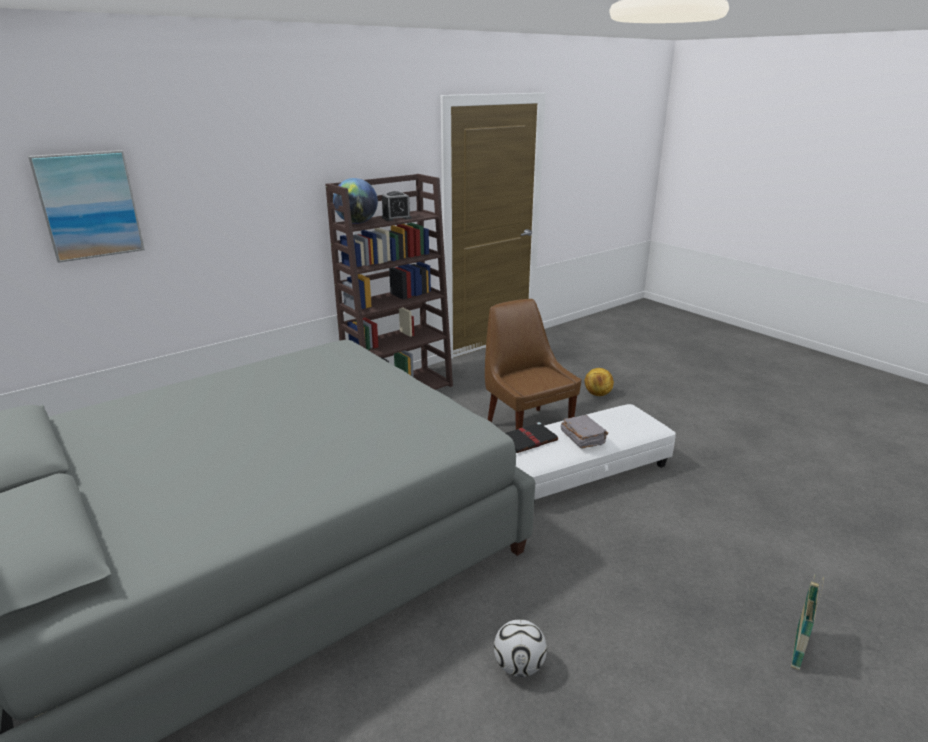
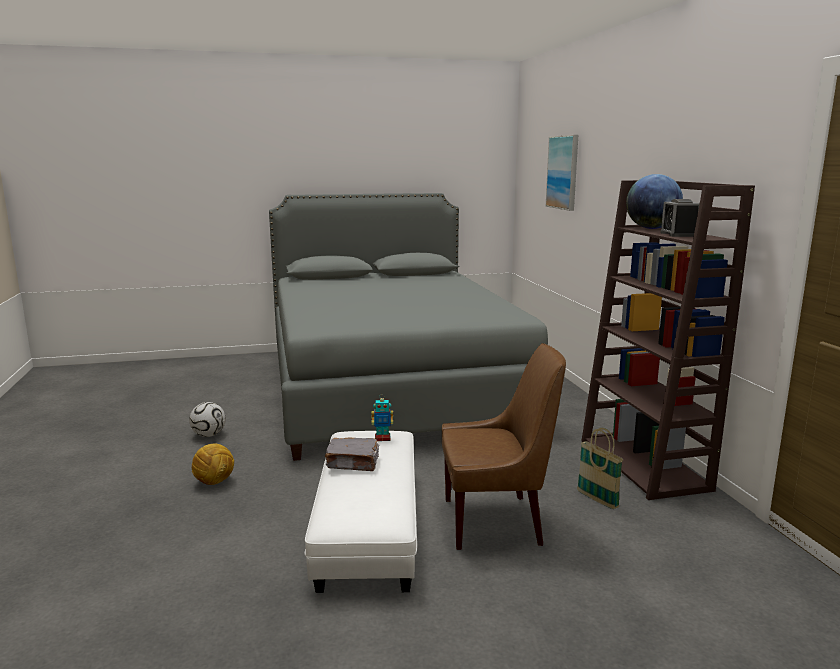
camera: 115 degrees right, 10 degrees down
(529, 439) = (382, 438): black book -> toy robot
(597, 394) = (573, 628): football -> football (215, 482)
(797, 649) = (43, 533): basket -> basket (597, 500)

